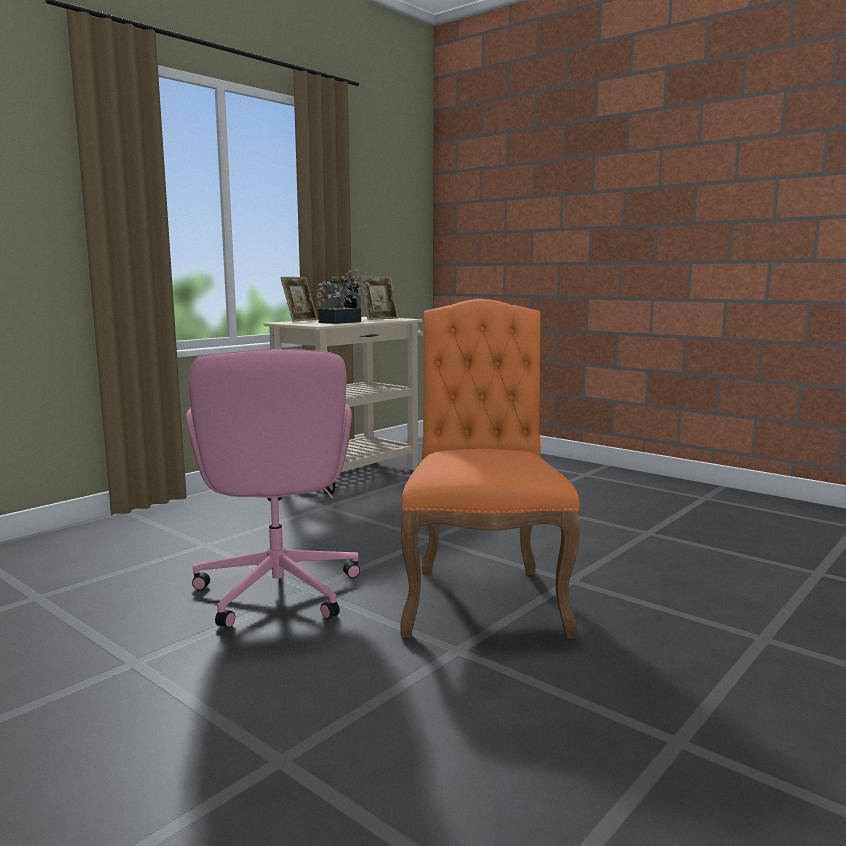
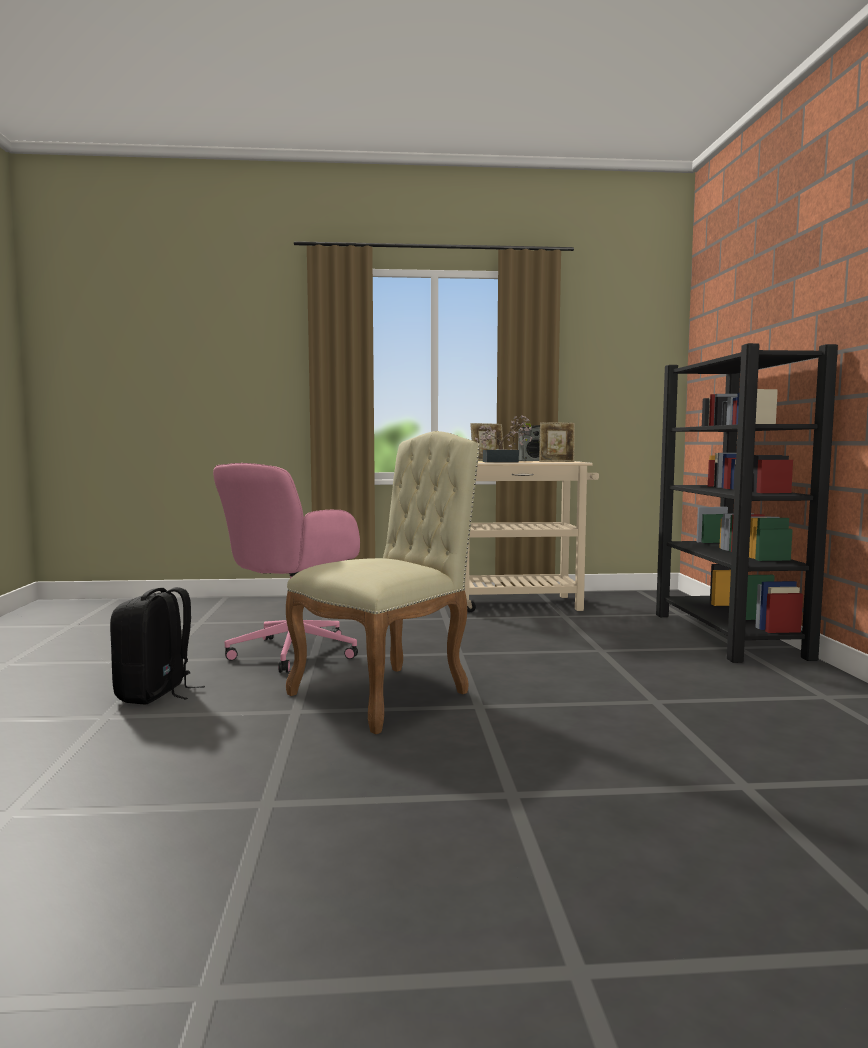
camera: 45 degrees right, 5 degrees down
(259, 704) = (156, 694): none -> black backpack
(482, 599) = (386, 694): orange chair -> beige chair
(557, 466) = (728, 635): none -> black bookcase

